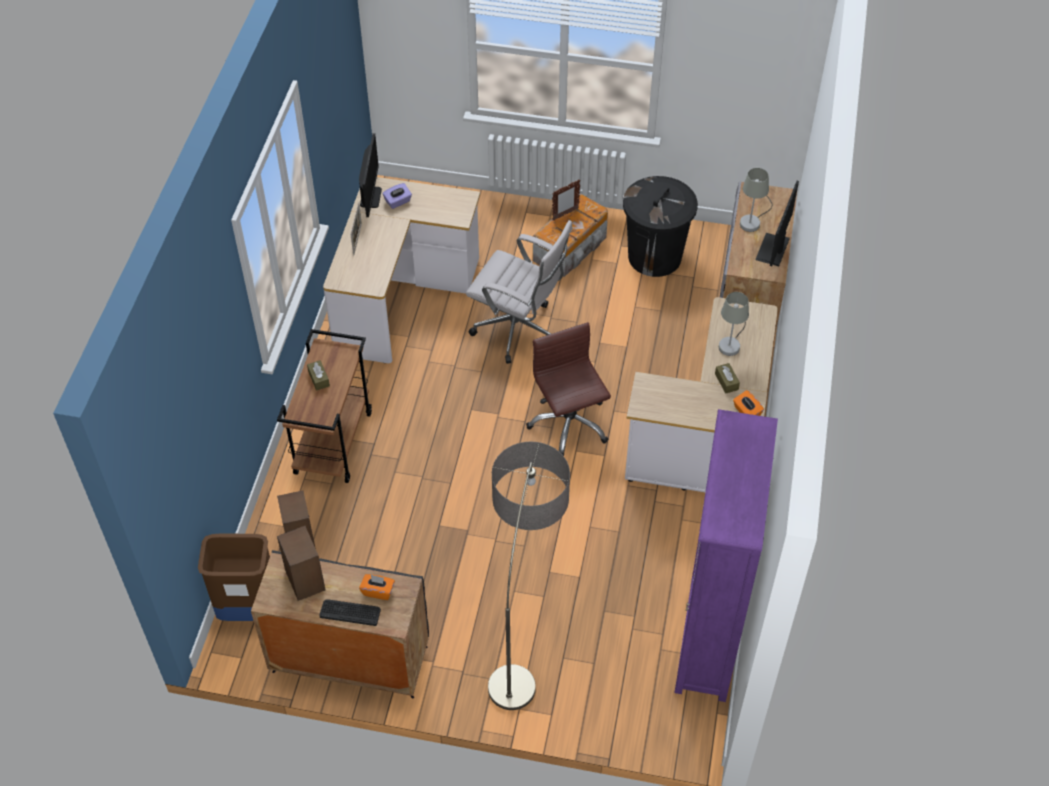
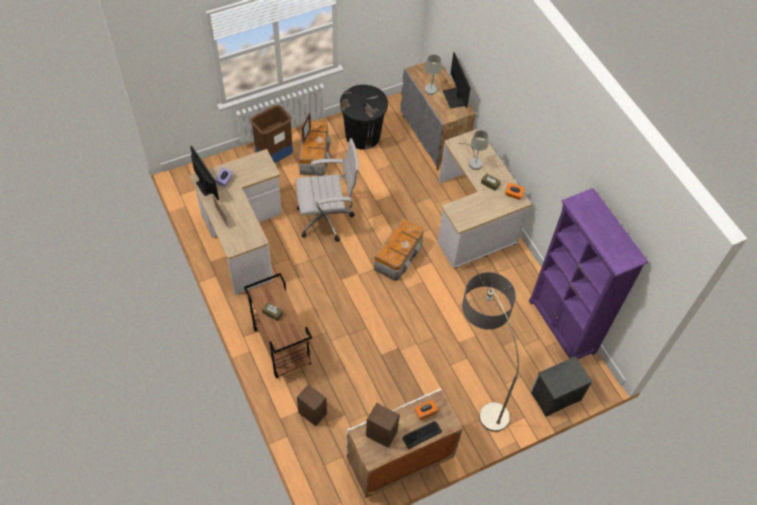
camera: 40 degrees left, 5 degrees up
(249, 609) = (320, 472): brown trash can -> brown trash can (274, 157)
(349, 659) = (399, 461): black cabinet -> white cabinet
(568, 424) = (399, 256): brown office chair -> storage box
(617, 716) = (555, 396): none -> nightstand

